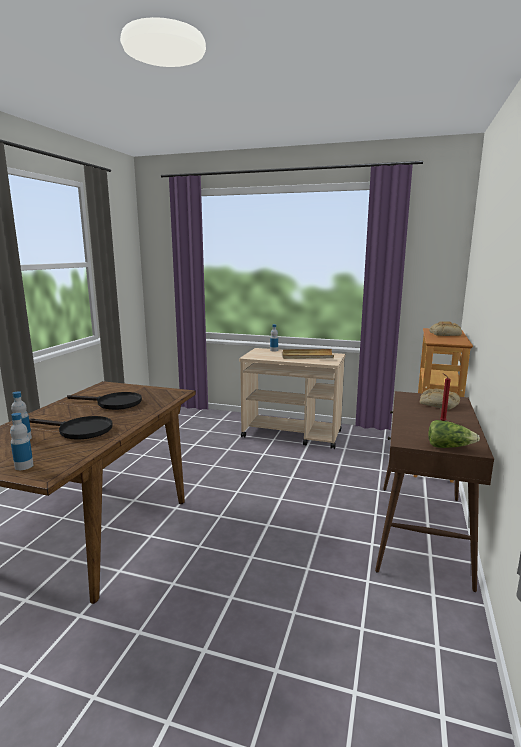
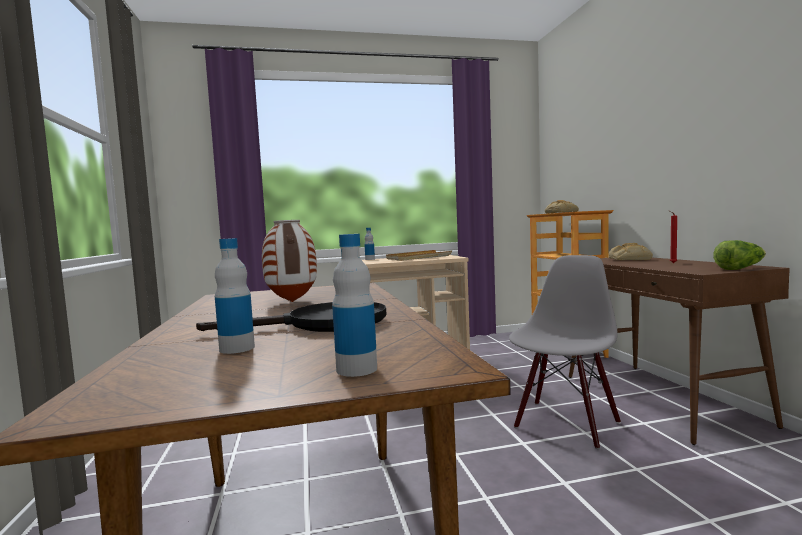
camera: 30 degrees left, 10 degrees down
(113, 403) = (293, 302): black frying pan -> vase
(315, 523) = (565, 424): none -> grey chair

